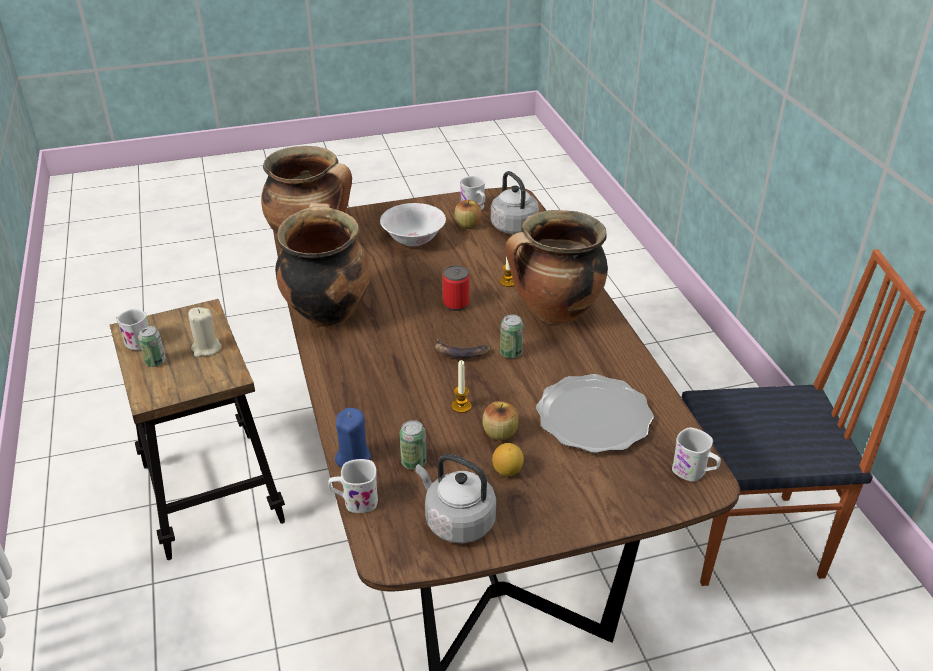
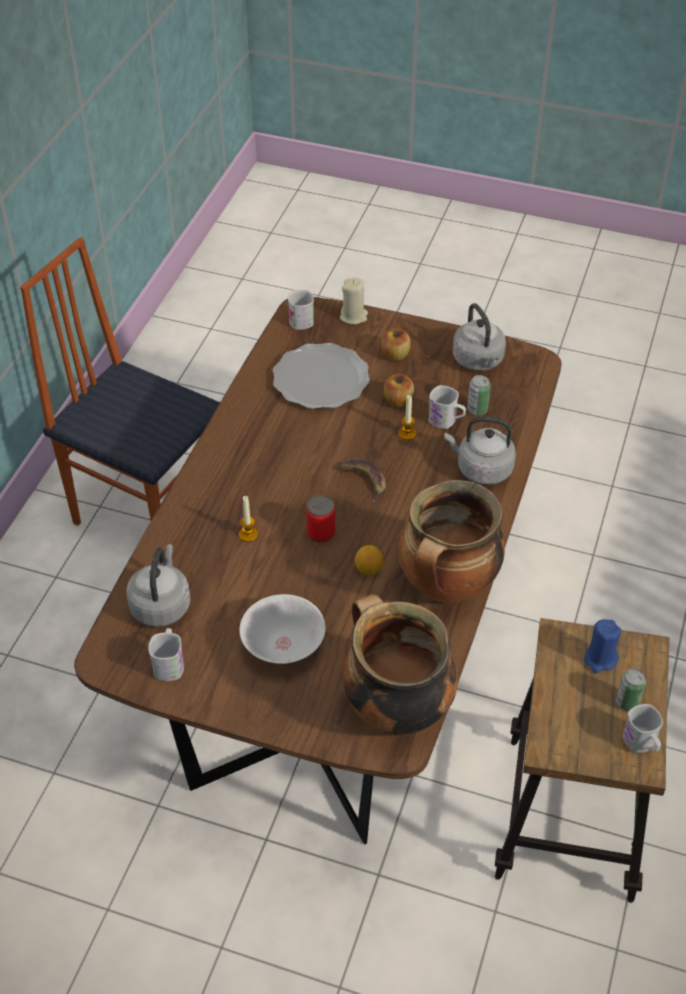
camera: 145 degrees left, 10 degrees up
(206, 348) = (567, 693): beige candle -> beige candle (353, 316)
(353, 457) = (518, 433): blue candle -> blue candle (600, 659)
(355, 501) = (537, 403): white mug -> white mug (446, 421)
(365, 406) = (481, 469): none -> grey kettle
(467, 225) = (204, 638): apple -> apple (395, 355)
(507, 471) = (418, 374): lemon -> lemon (368, 569)
(511, 353) = (324, 459): can -> none
(554, 313) = (246, 478): cooking pot -> none

